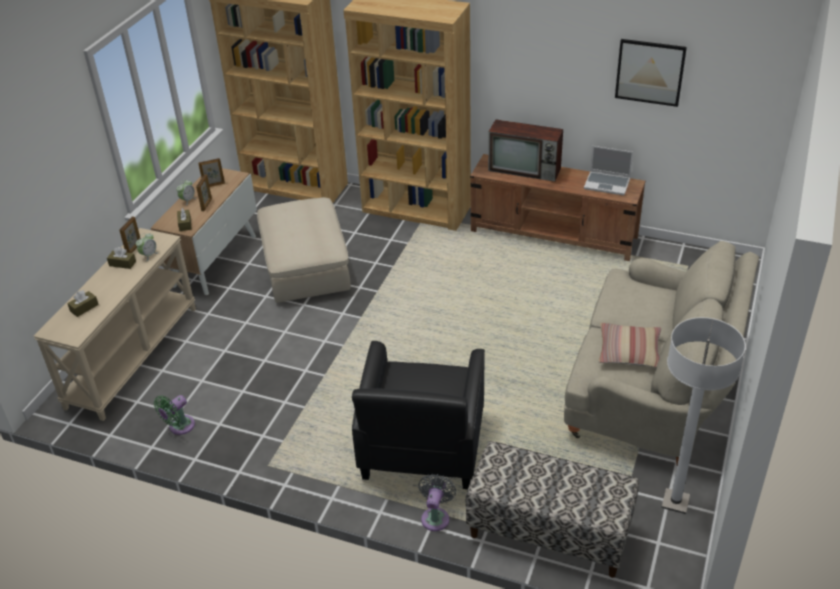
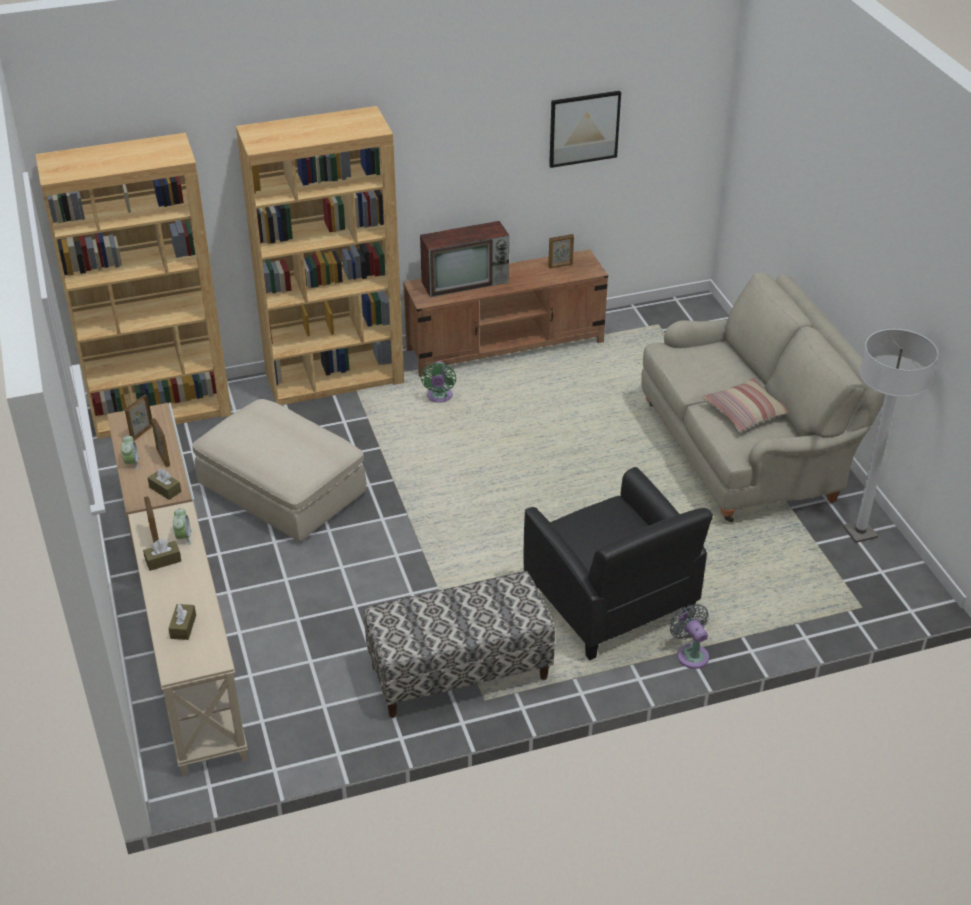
camera: 40 degrees left, 0 degrees up
(179, 427) = (344, 718): green fan -> green fan (439, 397)
(548, 532) = (794, 612): bench -> bench (459, 673)
(607, 184) = (560, 265): laptop -> picture frame

